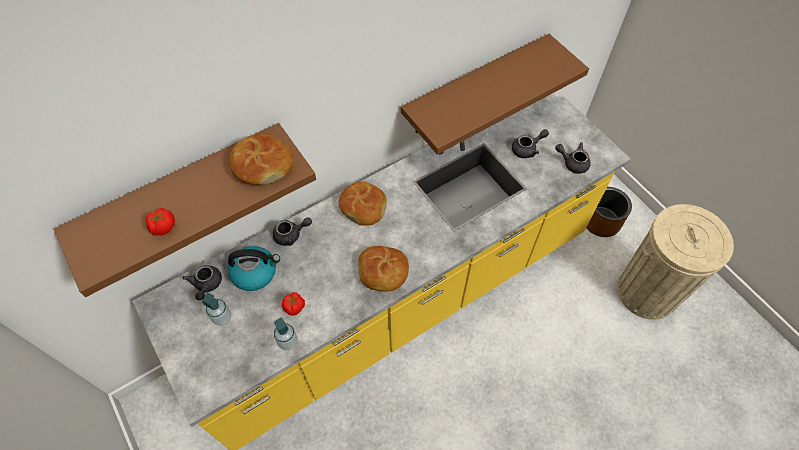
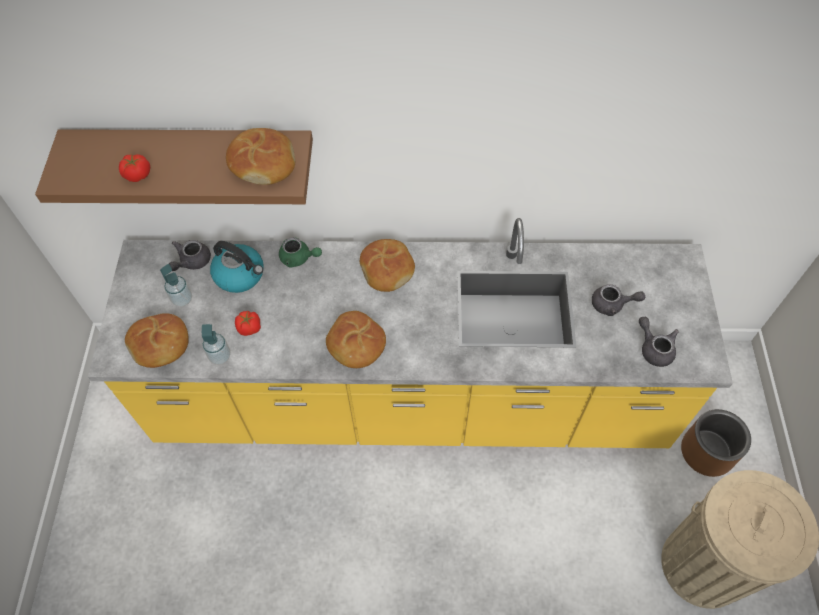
camera: 35 degrees right, 0 degrees up
(232, 362) = (160, 345): none -> bread
(291, 235) = (299, 258): grey teapot -> green teapot
(475, 86) = (585, 200): brown shelf -> none

